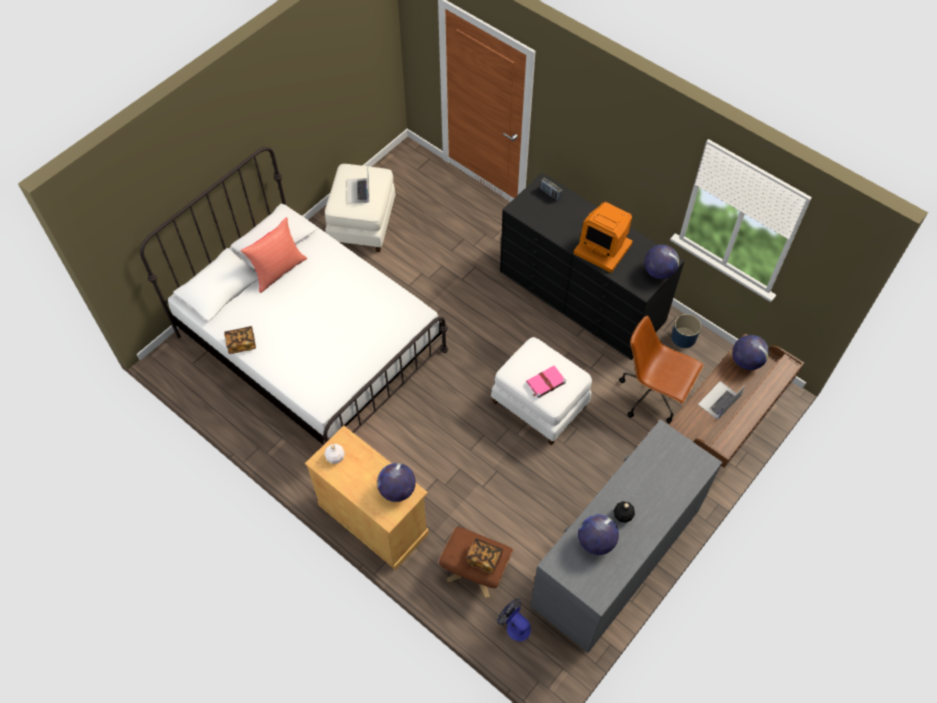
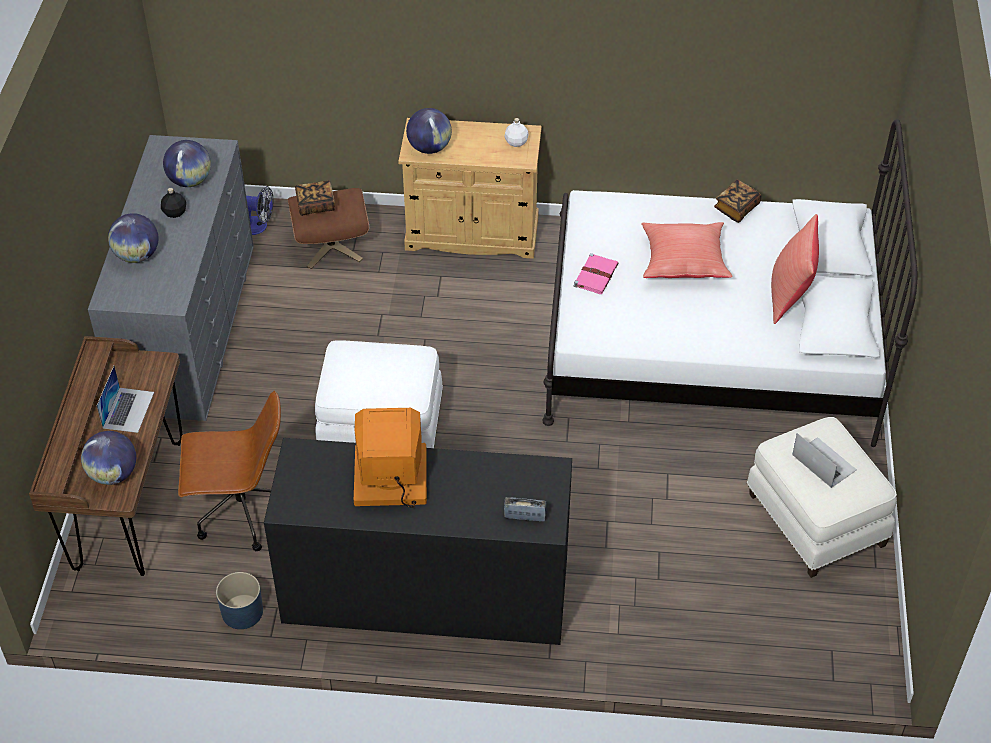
camera: 145 degrees right, 10 degrees down
(312, 325) = (683, 262): none -> red pillow
(545, 382) = (367, 362): pink book -> pink book (596, 275)
(658, 272) = (290, 485): globe -> globe (137, 255)

